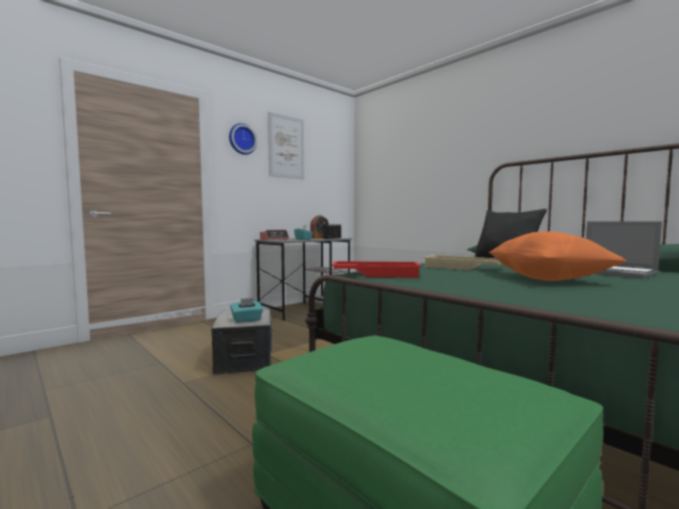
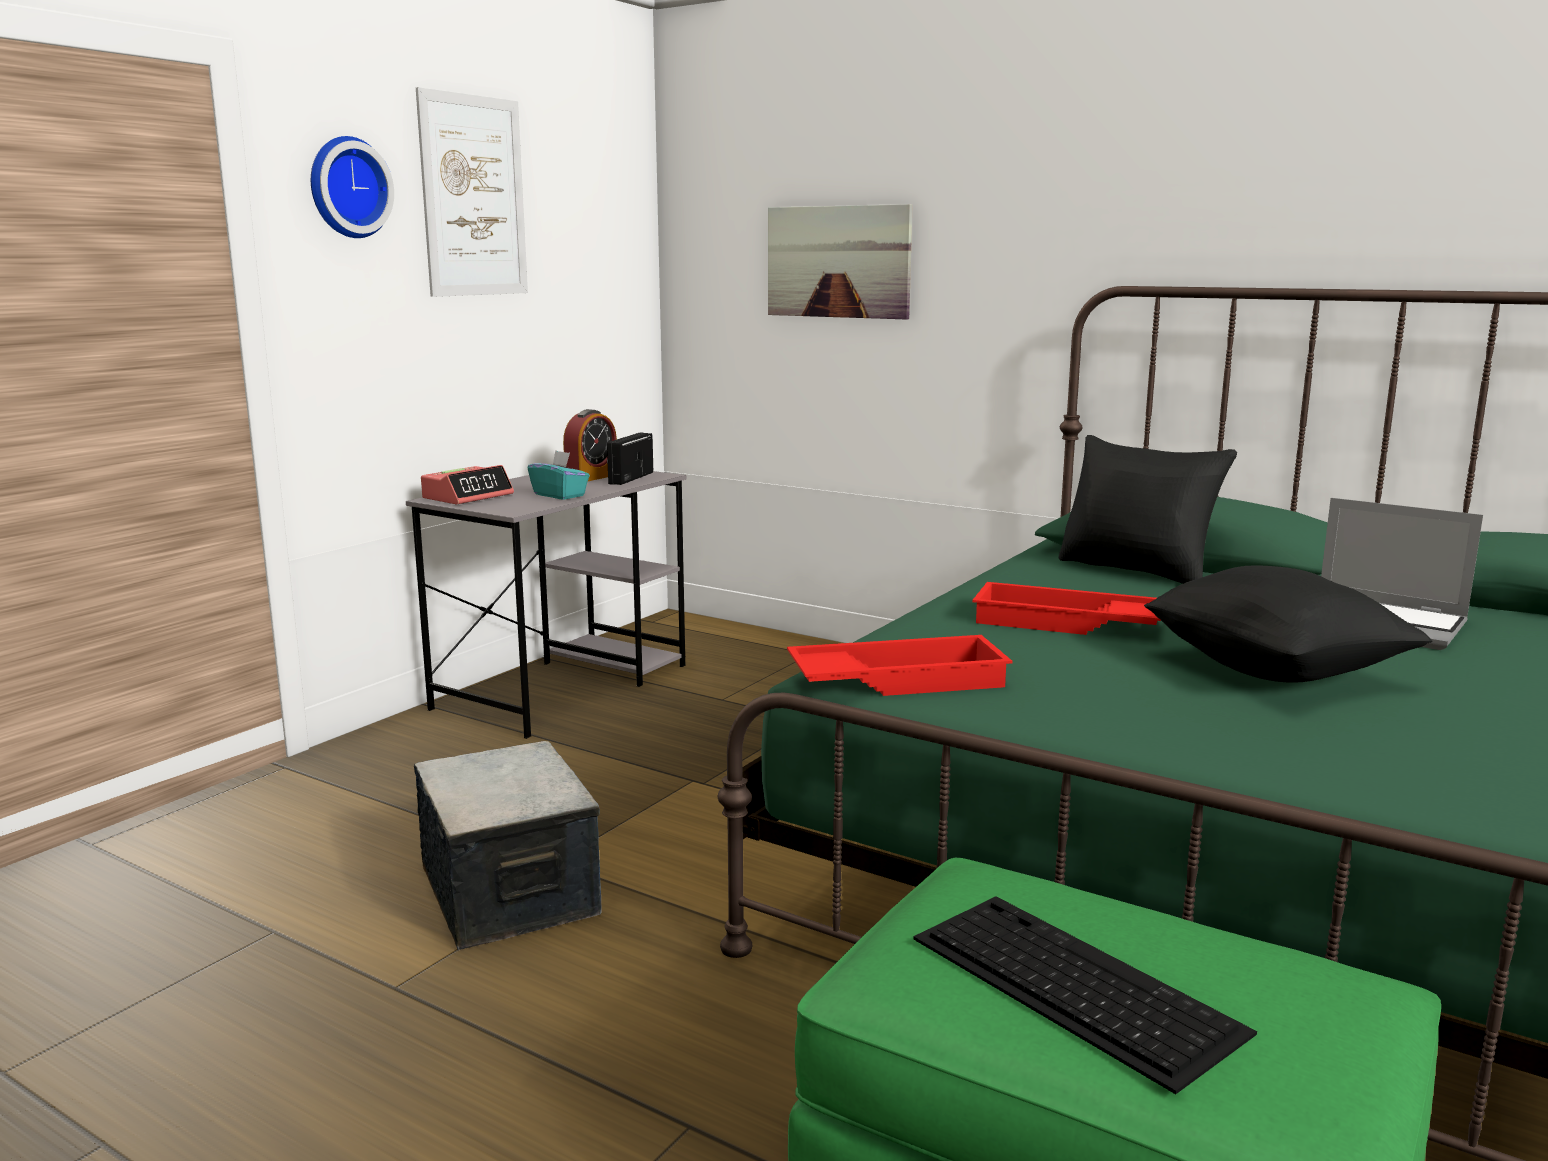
camera: 15 degrees left, 10 degrees up
(247, 320) = (523, 794): turquoise tissue box -> none
(381, 371) = (1070, 983): none -> keyboard
(408, 168) = (838, 262): none -> picture
(462, 268) = (1065, 623): beige tray -> red tray
(548, 279) = (1274, 672): orange pillow -> black pillow

